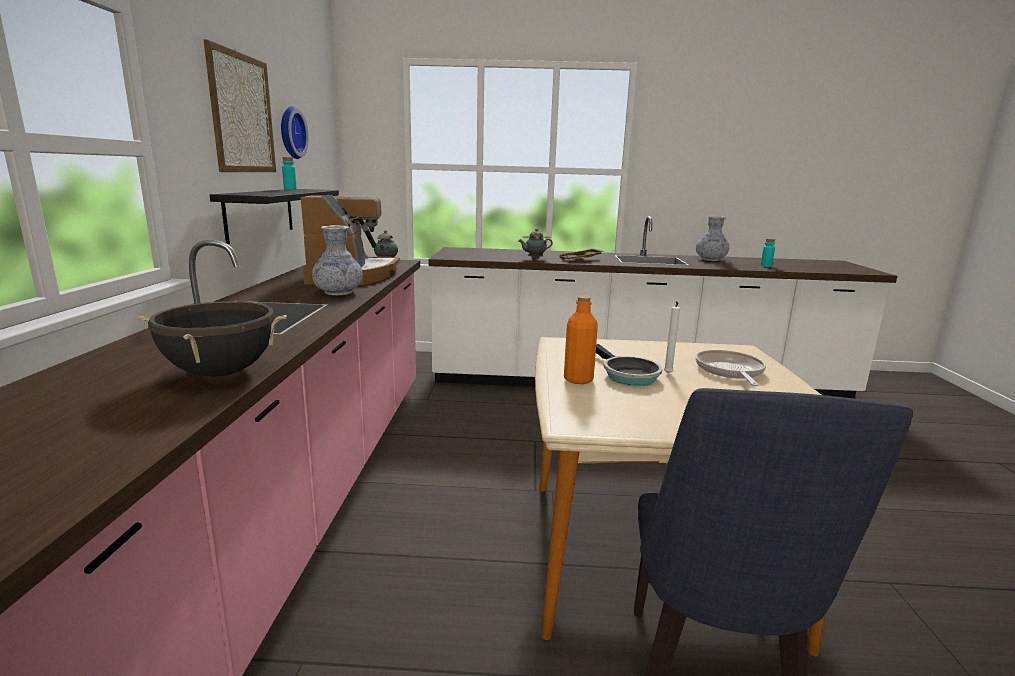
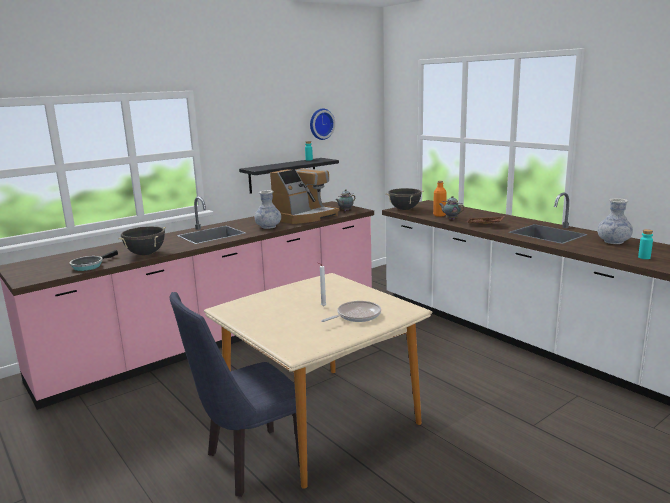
camera: 50 degrees right, 0 degrees up
(242, 112) = (272, 121): picture -> none
(453, 256) = (404, 209): none -> black cooking pot
(578, 379) = (278, 295): orange bottle -> orange bottle (439, 215)
(627, 375) = (303, 301): frying pan -> frying pan (89, 266)

